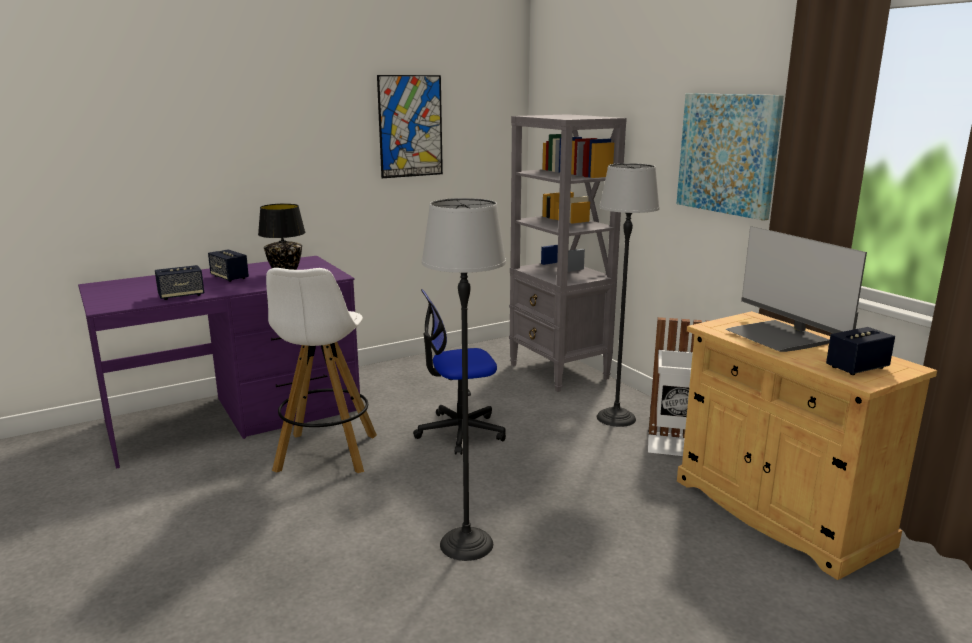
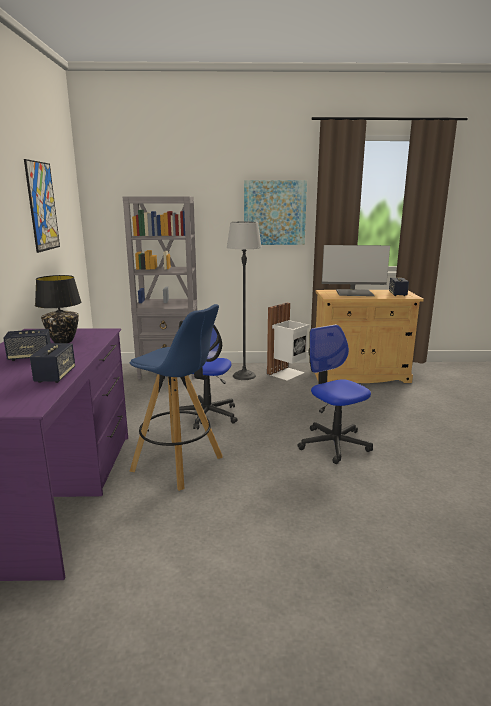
camera: 60 degrees left, 0 degrees up
(326, 454) = (179, 464): white stool -> blue stool
(467, 544) = (334, 444): floor lamp -> office chair

